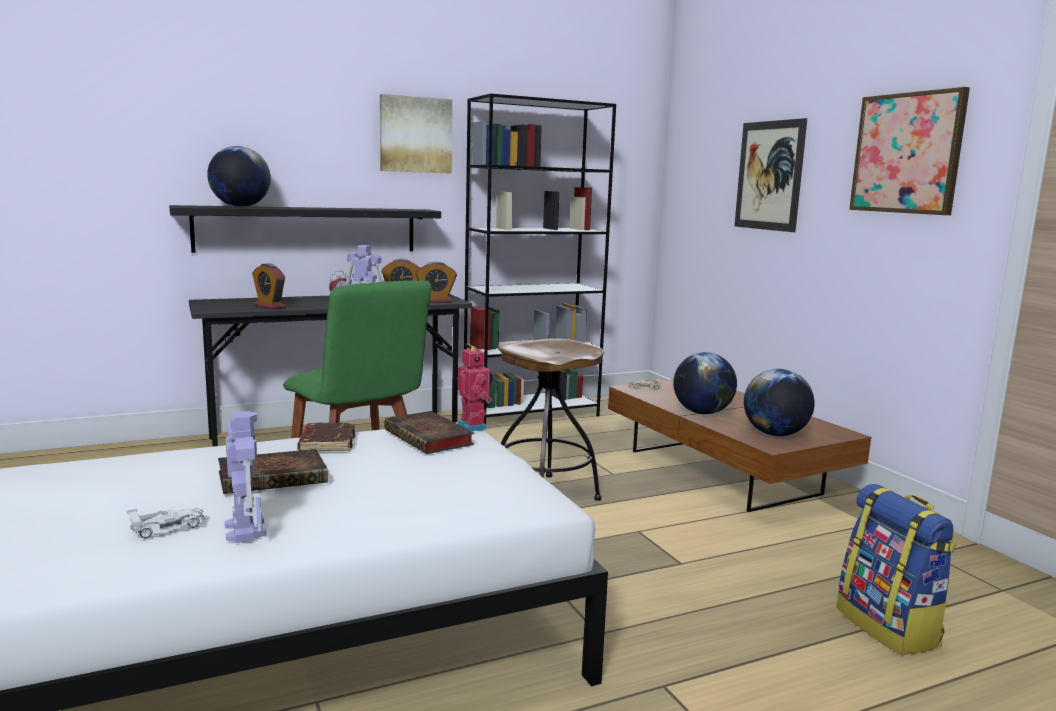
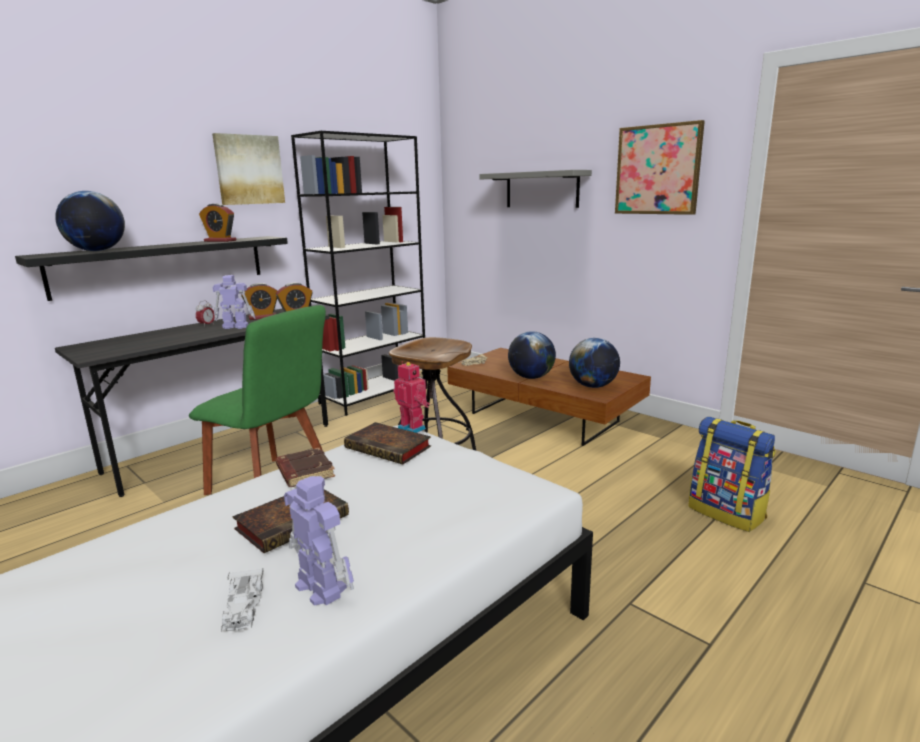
camera: 20 degrees left, 5 degrees up
(168, 527) = (243, 607): white toy car -> white toy car turned 135 degrees clockwise
(269, 306) = (149, 344): alarm clock -> alarm clock (220, 241)
(769, 175) = (541, 189): picture -> grey shelf

